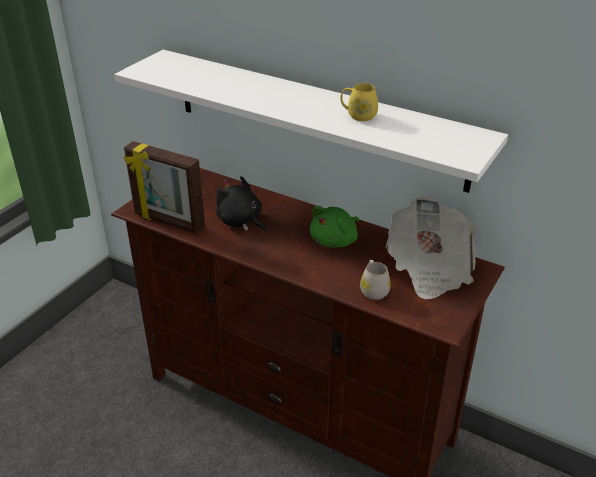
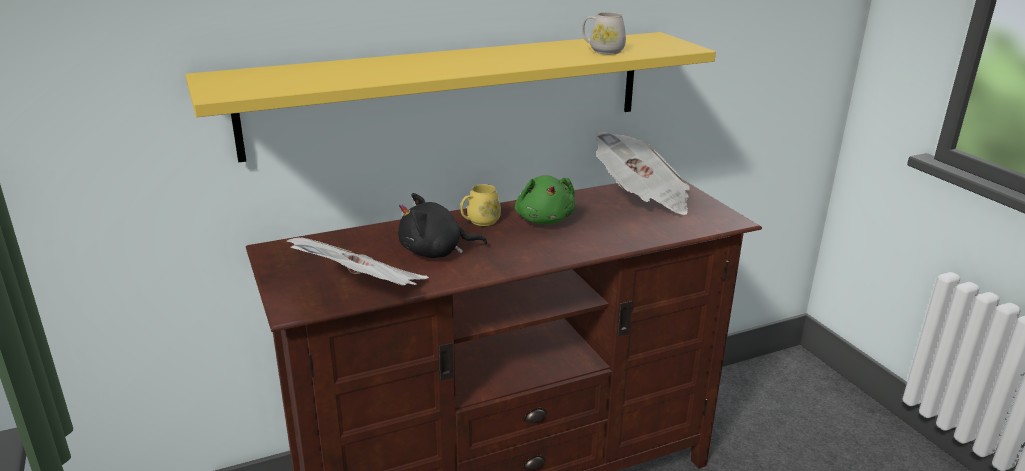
camera: 55 degrees left, 10 degrees down
(168, 222) = (364, 293): picture frame -> newspaper
(315, 118) = (451, 92): white shelf -> yellow shelf
(358, 115) = (546, 52): yellow mug -> yellow mug (479, 221)
(373, 289) = (646, 230): white mug -> white mug (602, 51)

